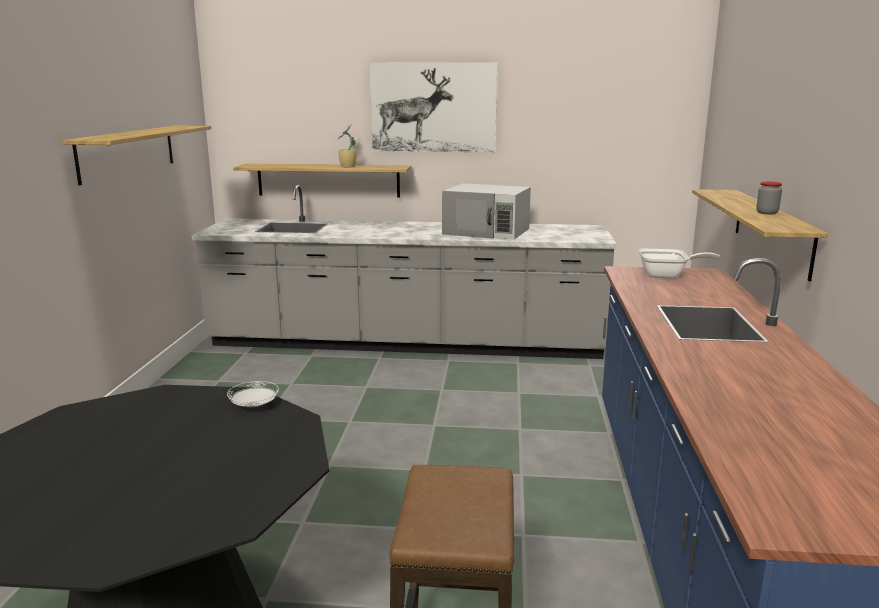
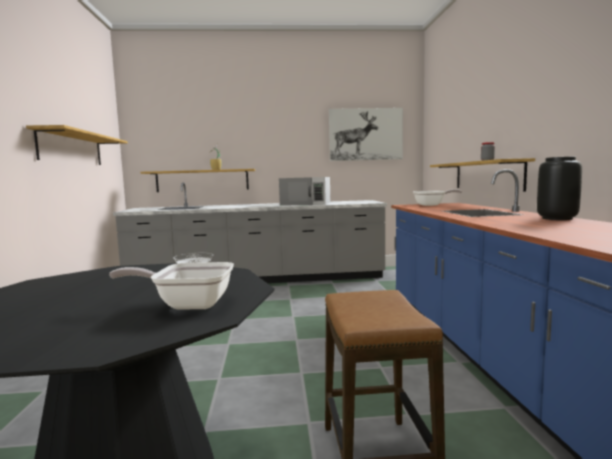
camera: 10 degrees left, 10 degrees down
(217, 490) = (187, 304): none -> frying pan
(433, 107) = (267, 134): picture -> picture (365, 134)
(800, 368) = (558, 218): none -> black vase

